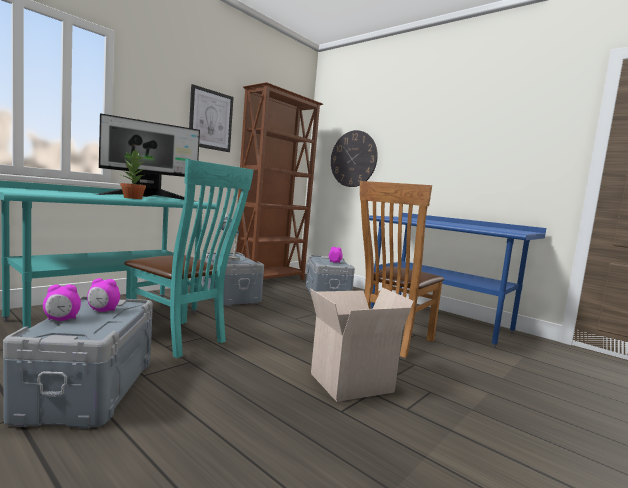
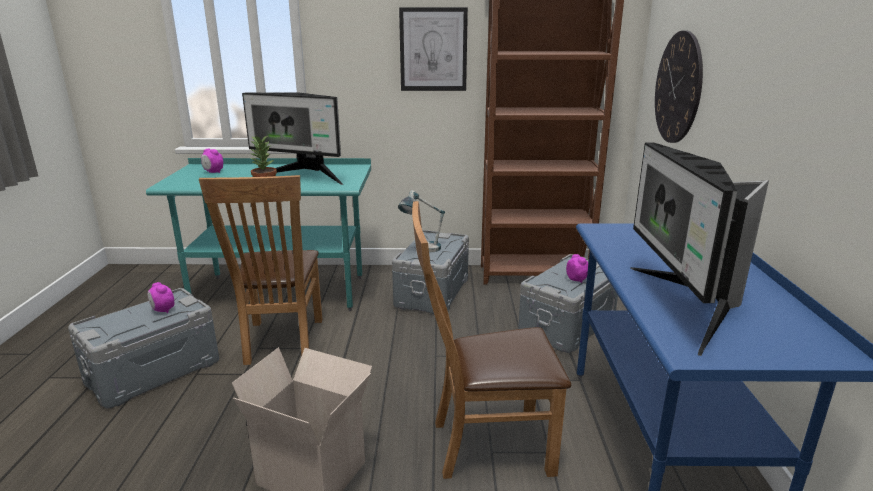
camera: 50 degrees right, 15 degrees up
(62, 320) = (126, 313): alarm clock -> alarm clock (213, 172)
(181, 339) = (281, 344): turquoise chair -> brown chair
(476, 227) = (684, 305): none -> monitor

